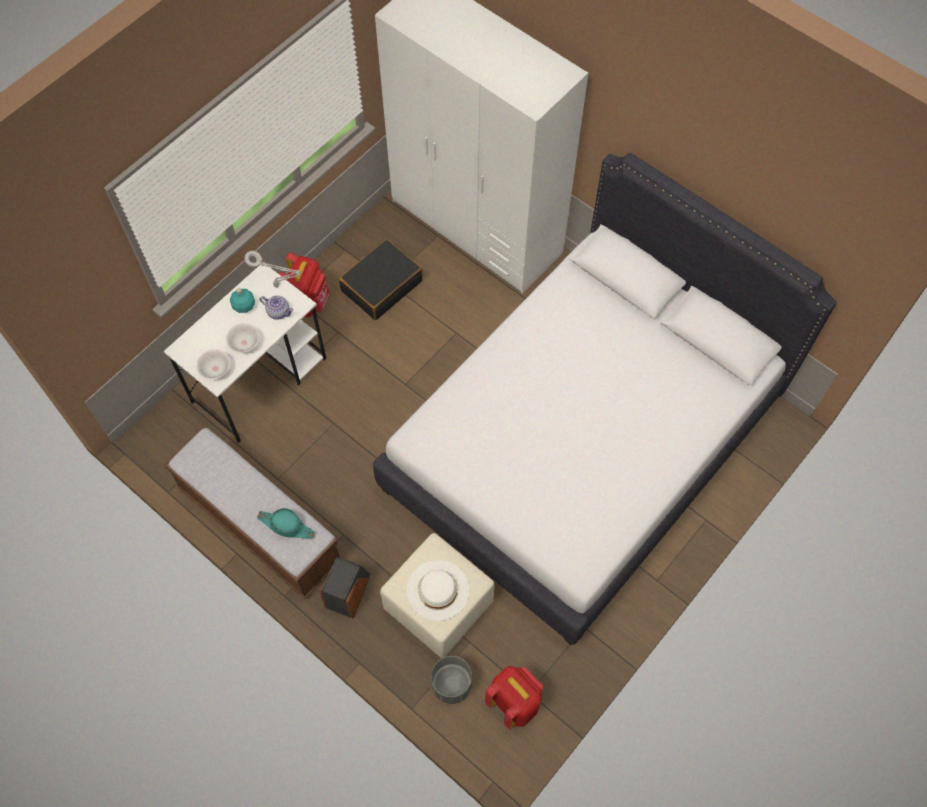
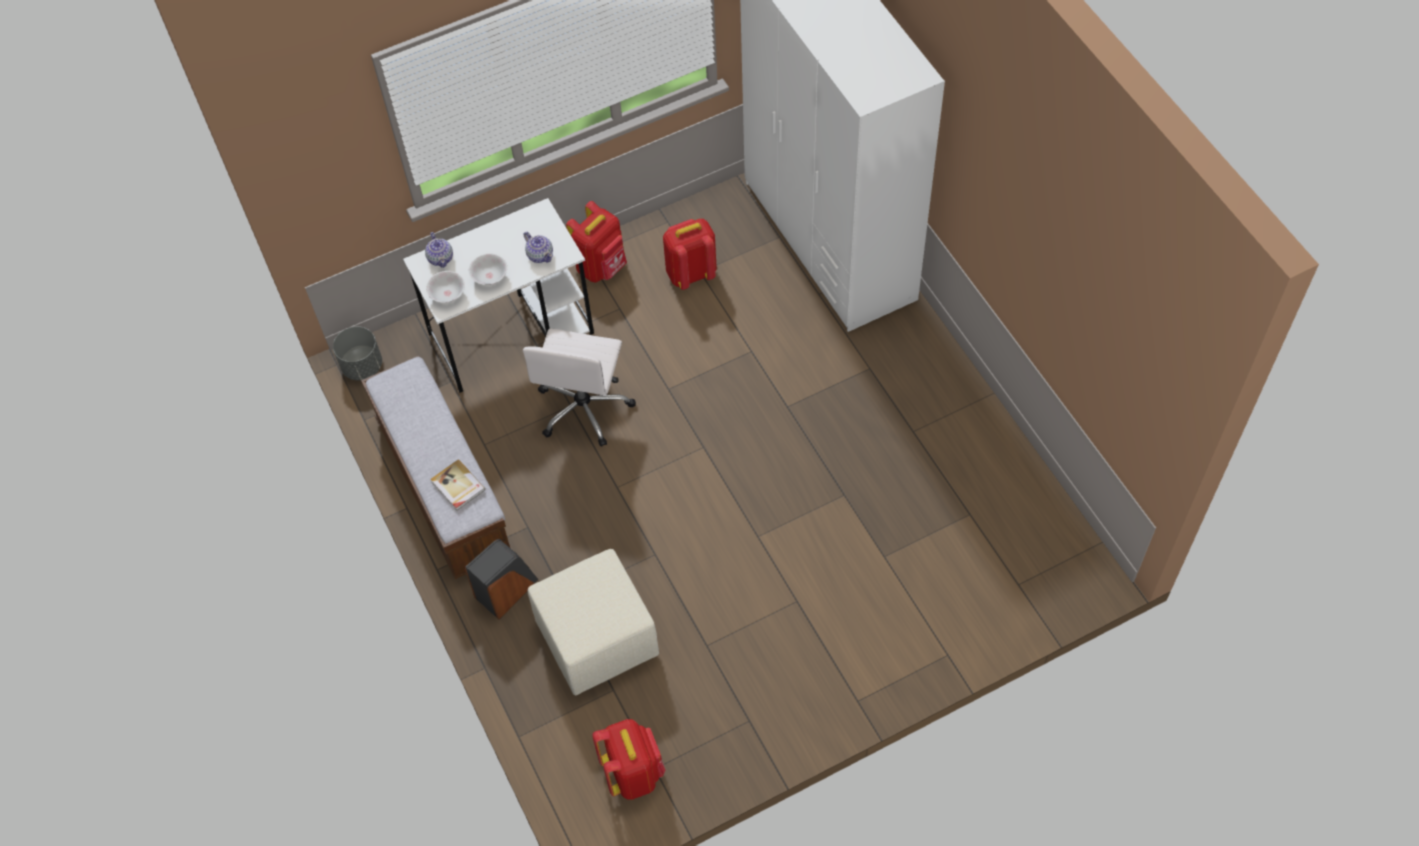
camera: 25 degrees right, 5 degrees down
(195, 340) = (441, 258): none -> teapot
(243, 306) = (506, 238): turquoise bottle -> none
(278, 286) = (552, 228): grey table lamp -> none
(287, 526) = (457, 486): turquoise hat -> book
(345, 421) = (584, 408): none -> white office chair
(381, 285) = (690, 273): black suitcase -> red backpack
(438, 590) = (587, 609): white hat -> none
(451, 685) = (573, 728): grey planter -> grey planter (362, 366)
(581, 443) = (840, 520): white bed -> none

